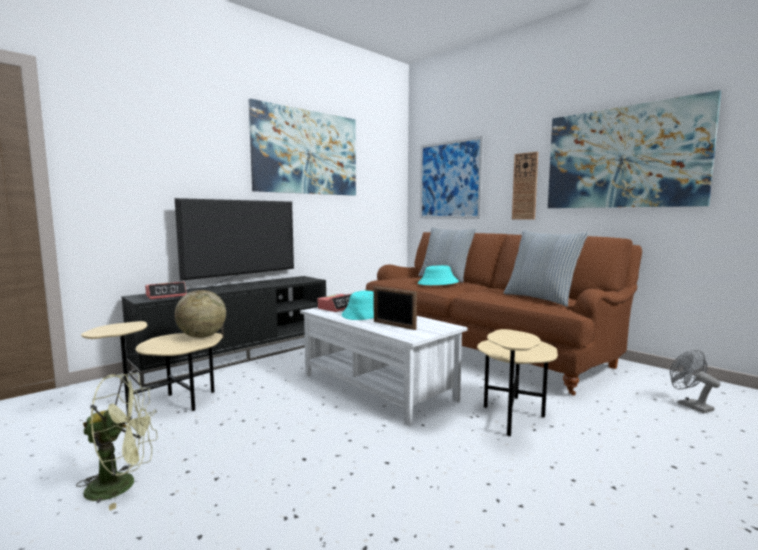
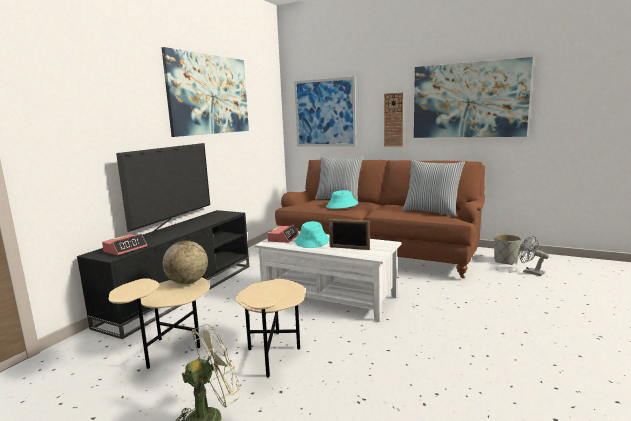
camera: 20 degrees left, 5 degrees up
(513, 417) = (439, 301): beige side table -> beige side table (273, 355)
(659, 385) = (505, 261): none -> grey planter

